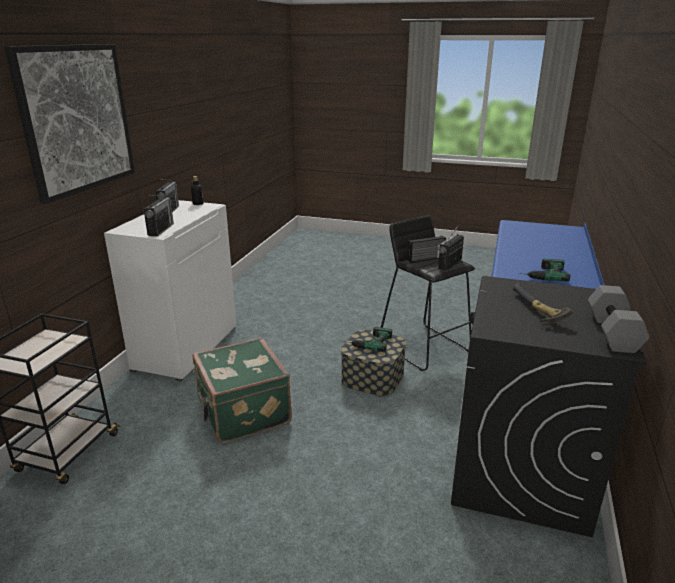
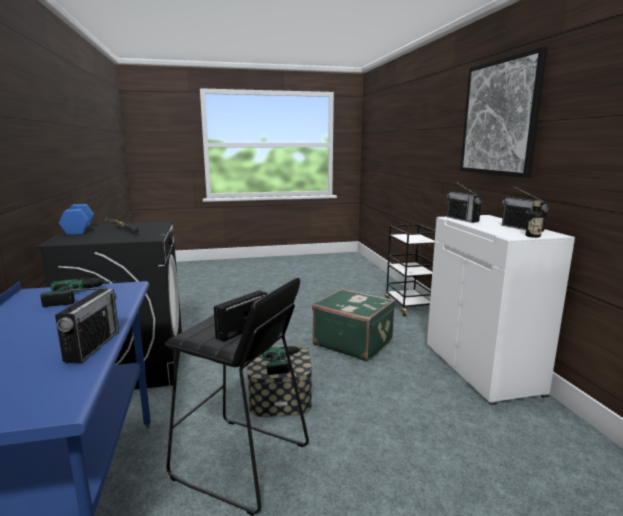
camera: 150 degrees right, 10 degrees down
(450, 264) = (203, 329): radio -> radio (93, 346)
(614, 333) = (78, 229): grey dumbbell -> blue dumbbell

